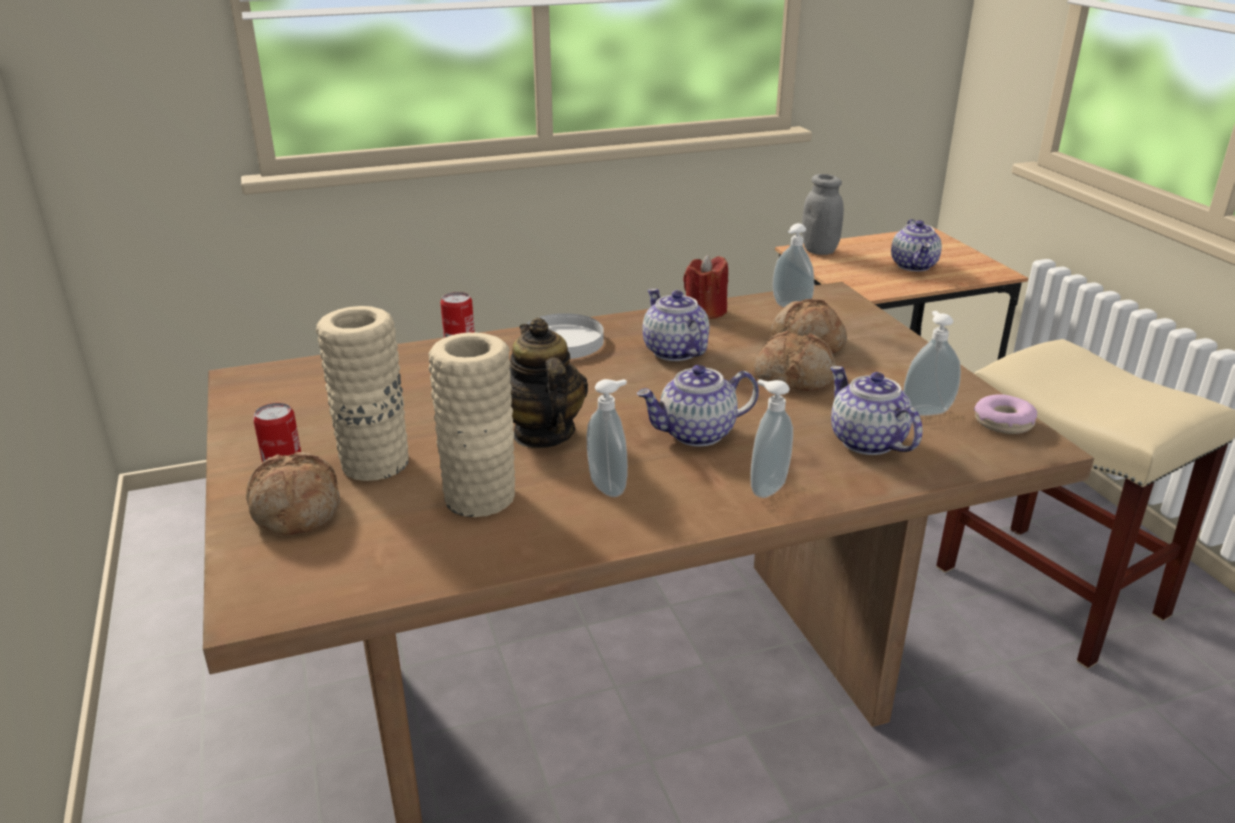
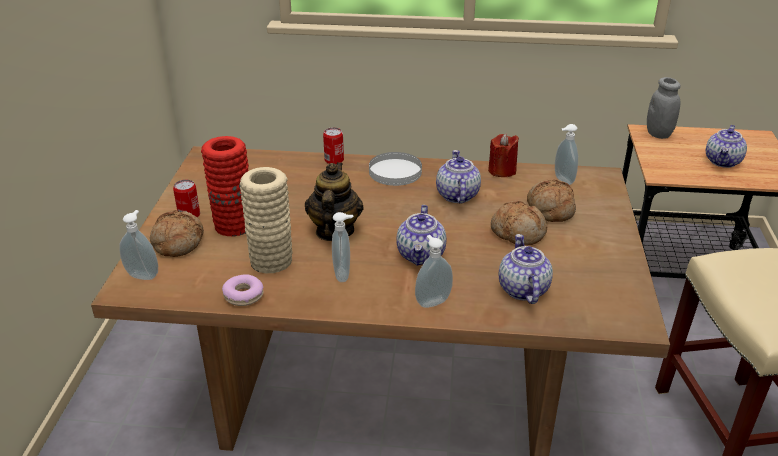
camera: 25 degrees right, 5 degrees up
(374, 463) = (234, 225): beige vase -> red vase
(696, 434) = (421, 255): teapot -> teapot turned 90 degrees counterclockwise
(925, 410) = (583, 279): soap dispenser -> soap dispenser (143, 275)
(1003, 423) = (629, 302): donut -> donut (243, 295)

